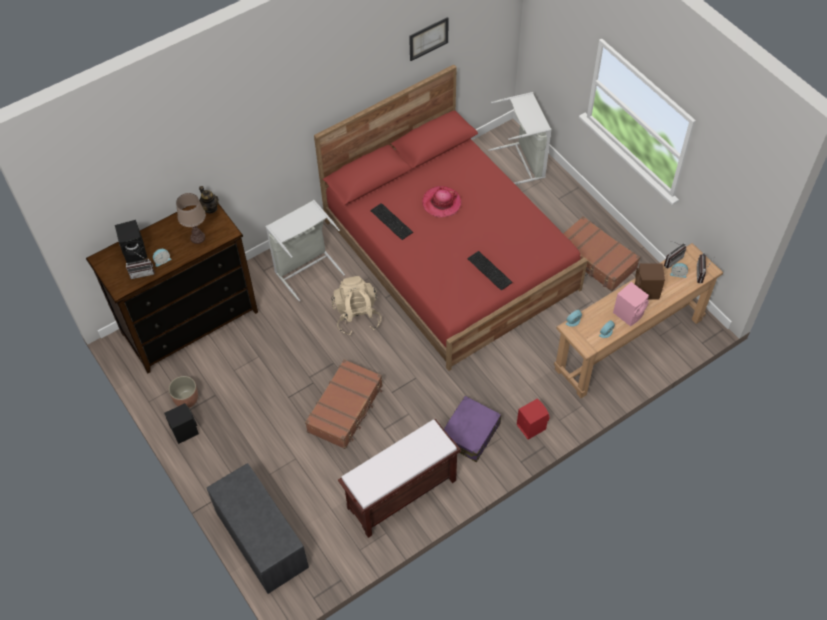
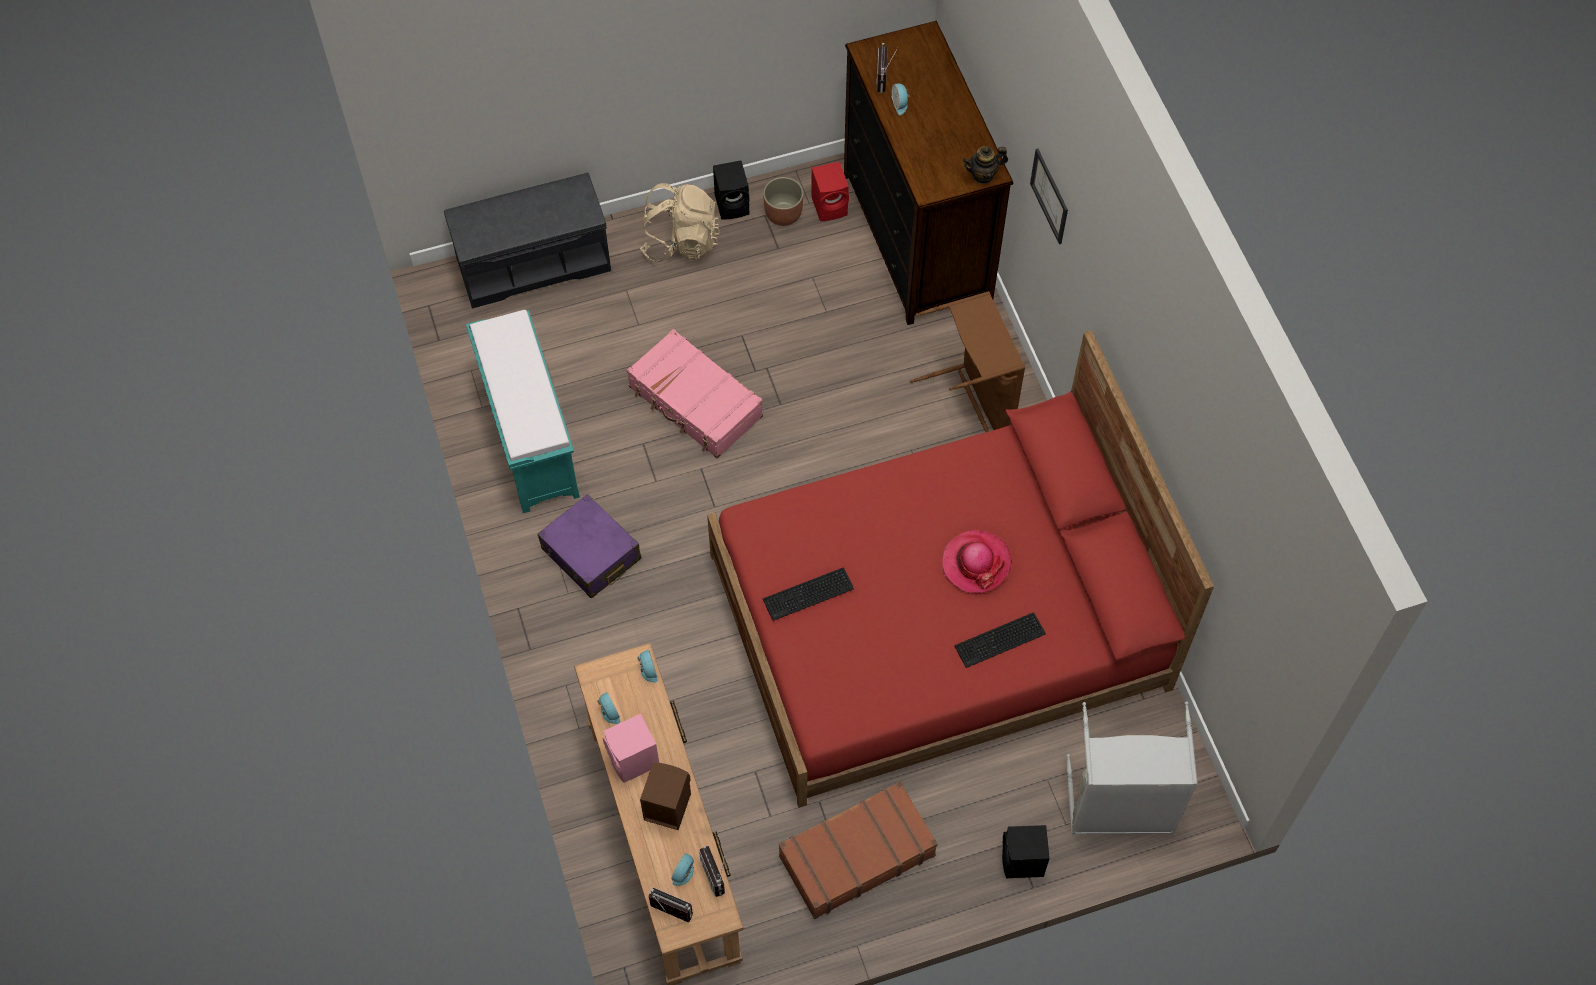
camera: 105 degrees right, 5 degrees up
(136, 252) = (926, 76): black speaker -> black speaker (1022, 863)
(197, 238) = (929, 151): brown table lamp -> none
(306, 269) = (972, 404): grey laundry basket -> brown laundry basket
(346, 408) = (695, 403): brown suitcase -> pink suitcase
(357, 316) = (856, 454): beige backpack -> beige backpack (681, 241)
(392, 220) = (960, 480): keyboard -> keyboard (1001, 641)
(401, 495) = (529, 439): brown bench -> turquoise bench
(428, 38) = (1212, 494): picture -> picture (1049, 196)
(531, 426) = (571, 641): red speaker -> red speaker (831, 206)

